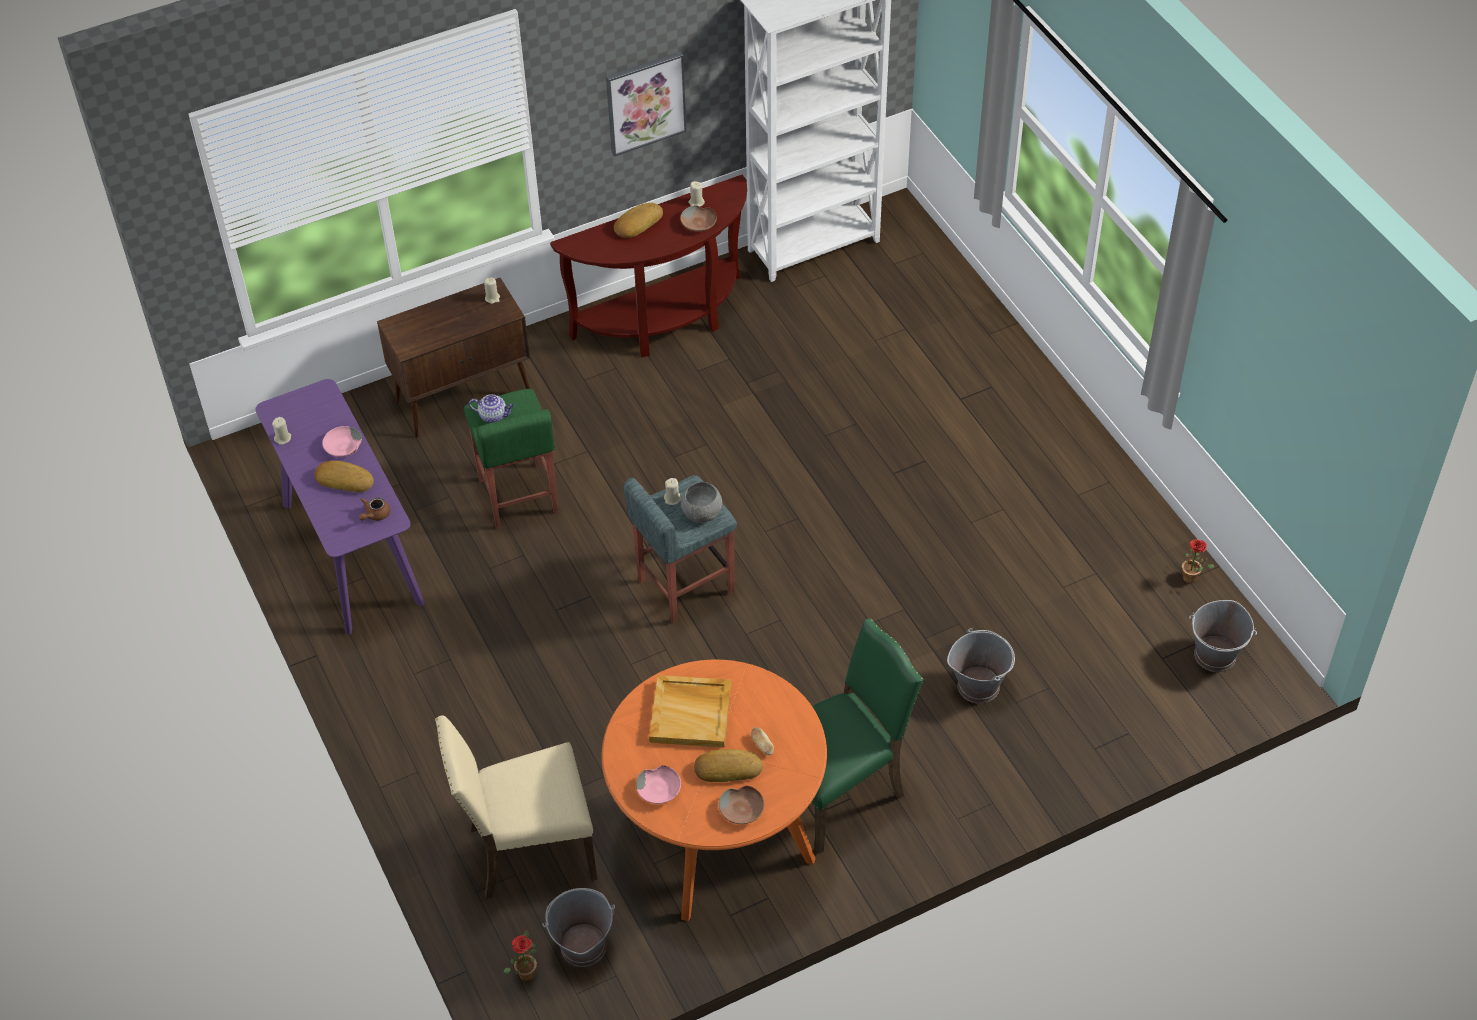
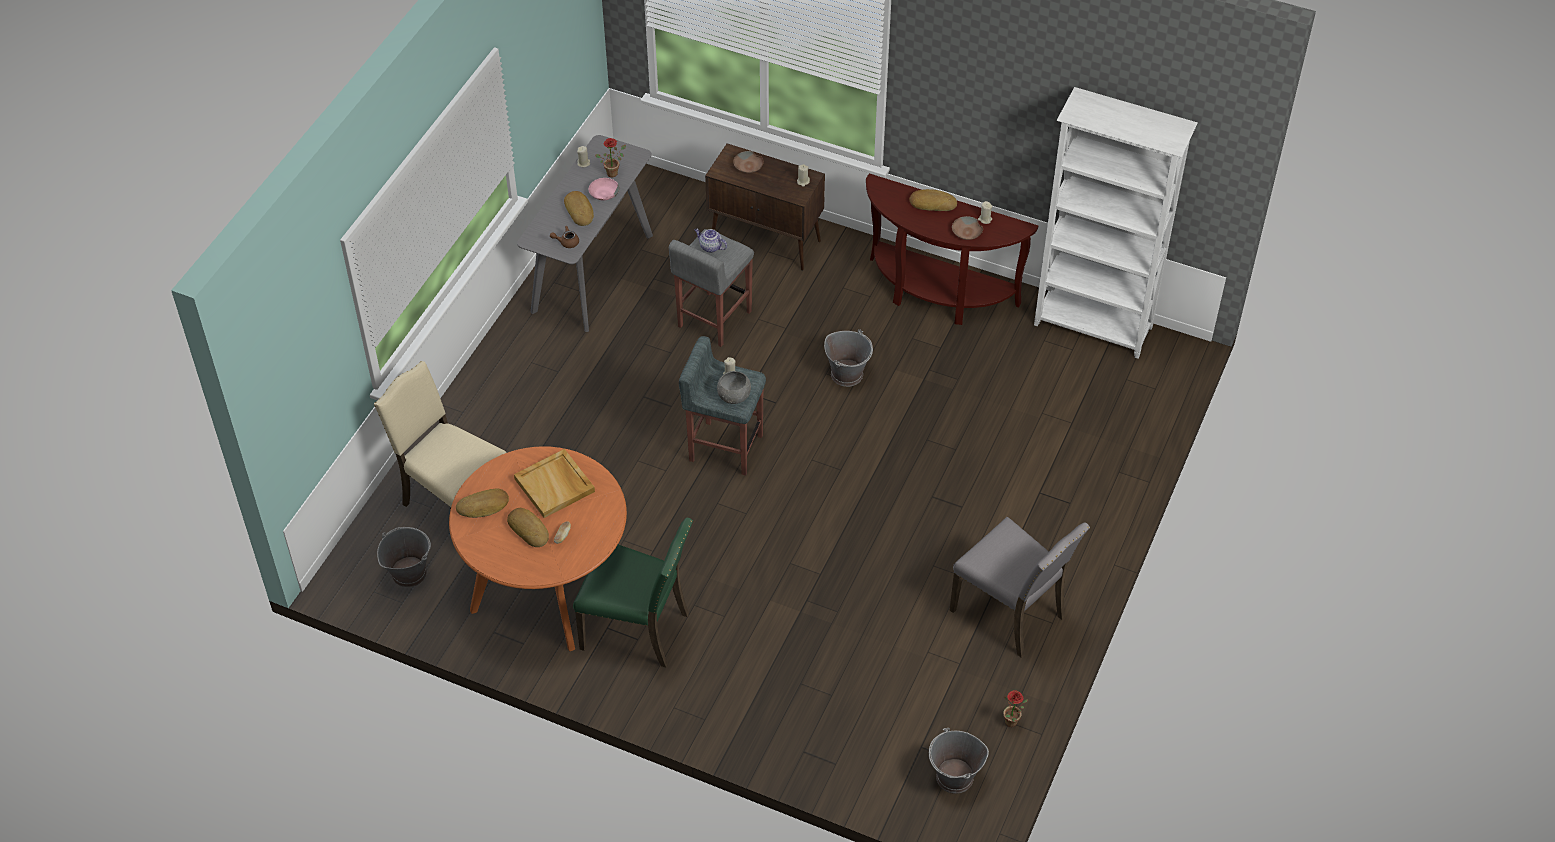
camera: 50 degrees right, 0 degrees up
(351, 553) = (592, 272): purple console table -> grey console table
(494, 416) = (710, 247): teapot -> teapot turned 150 degrees clockwise
(518, 497) = (713, 319): green stool -> grey stool
(526, 971) = (369, 557): potted plant -> potted plant (613, 172)
(645, 102) = (983, 120): picture -> none
(660, 789) = (483, 506): pink bowl -> bread
(742, 810) = (504, 556): brown bowl -> brown bowl (748, 167)
(978, 685) = (794, 654): grey bucket -> grey bucket (847, 374)
(1073, 503) = (1011, 613): none -> grey chair

